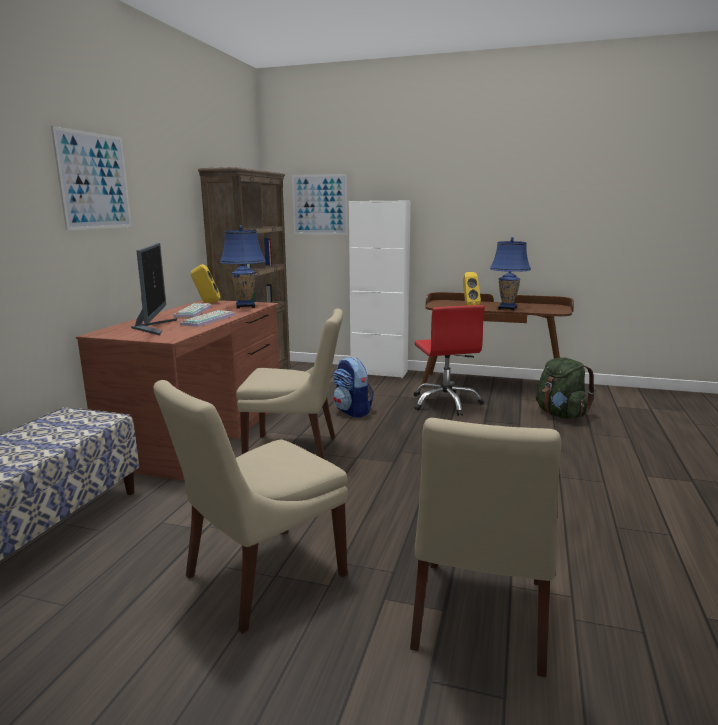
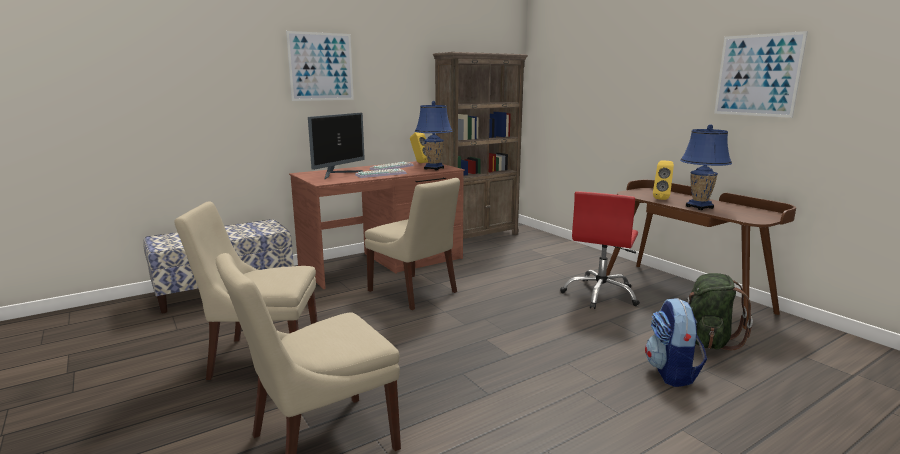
camera: 40 degrees right, 0 degrees up
(320, 204) = (563, 83): picture -> picture (757, 75)
(352, 411) = (506, 278): backpack -> backpack (671, 373)
(379, 372) = (589, 253): white cabinet -> none

